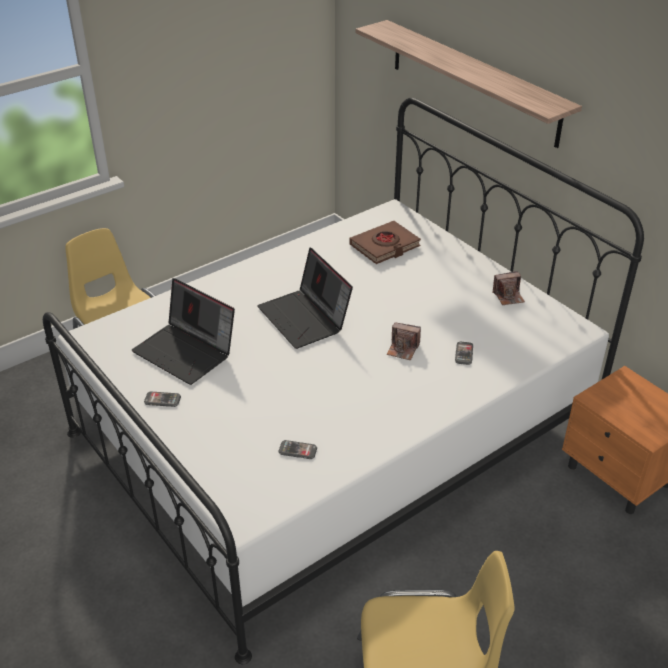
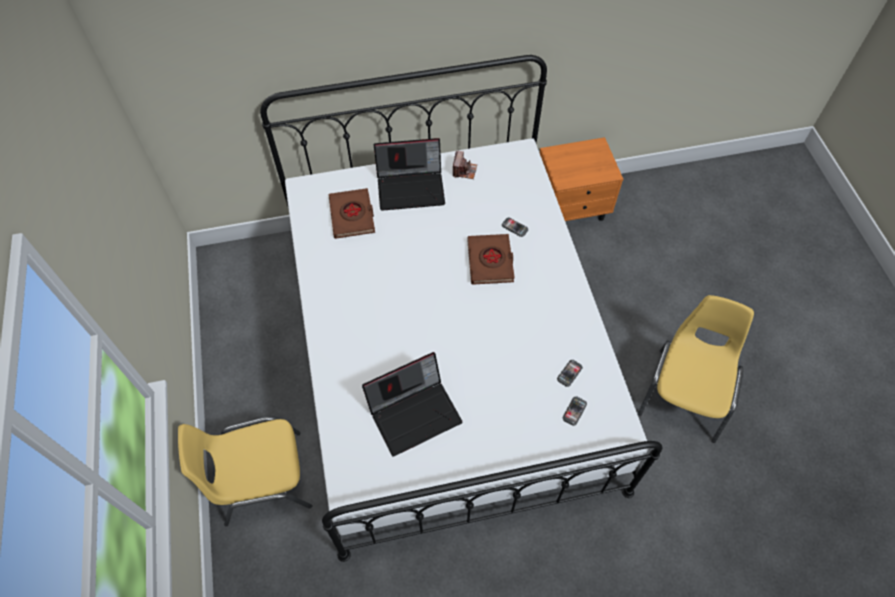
camera: 65 degrees left, 20 degrees up
(162, 400) = (469, 450): phone -> phone (574, 411)
(305, 318) = (418, 310): laptop -> laptop (411, 187)
(403, 349) = (490, 261): camera -> brown book
(473, 82) = (335, 47): shelf -> none

